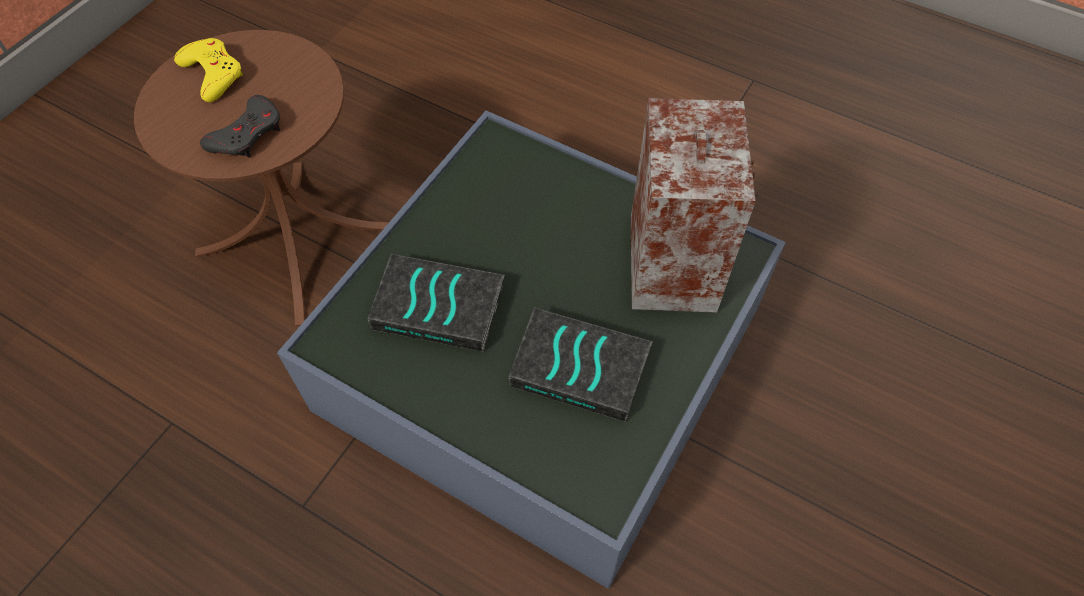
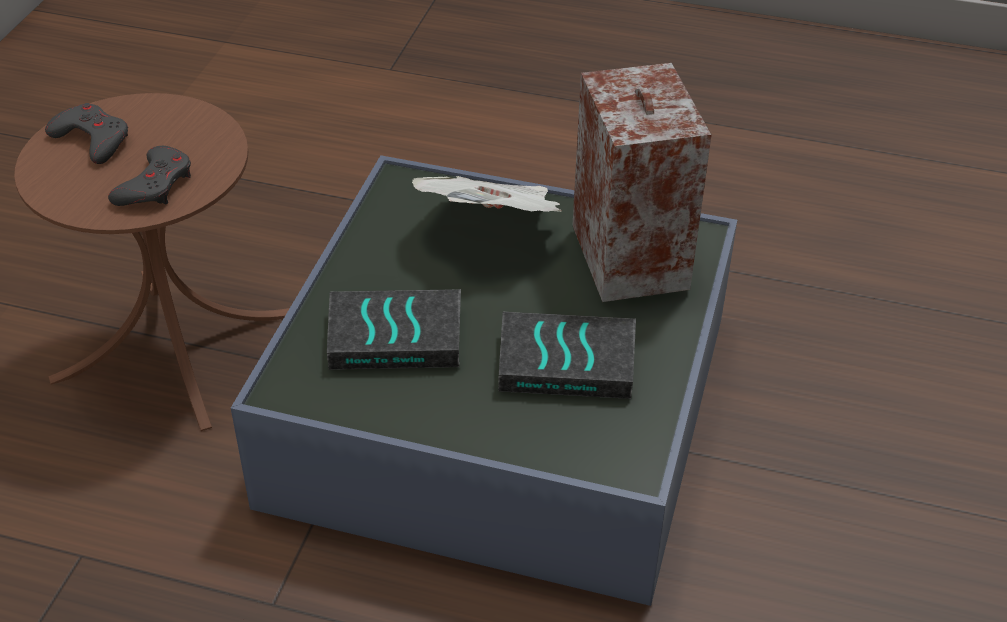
camera: 15 degrees left, 15 degrees down
(213, 74) = (92, 139): yellow game controller -> grey game controller
(560, 204) = (493, 224): none -> newspaper

